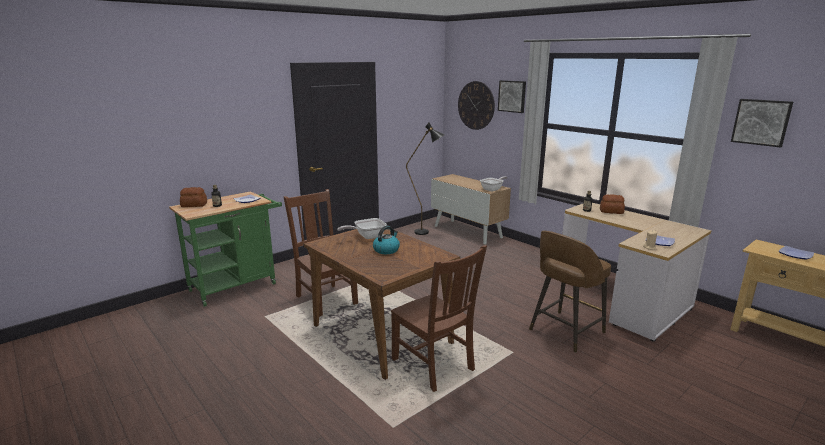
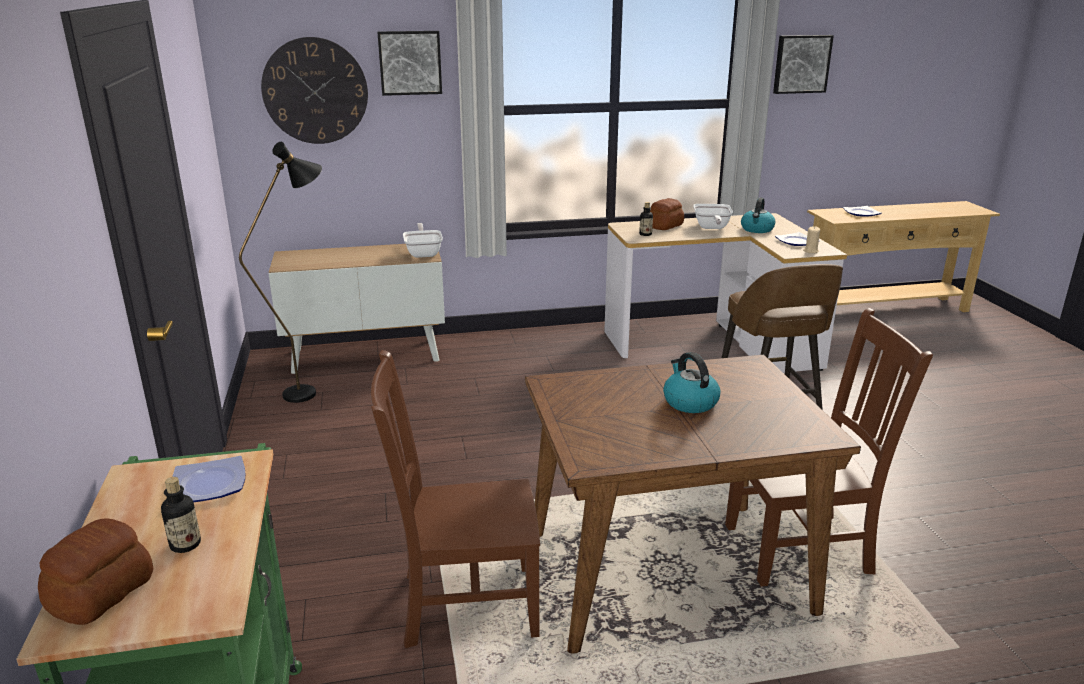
camera: 60 degrees left, 5 degrees up
(367, 237) = (599, 403): frying pan -> frying pan (711, 228)
(660, 230) = (757, 229): none -> kettle

